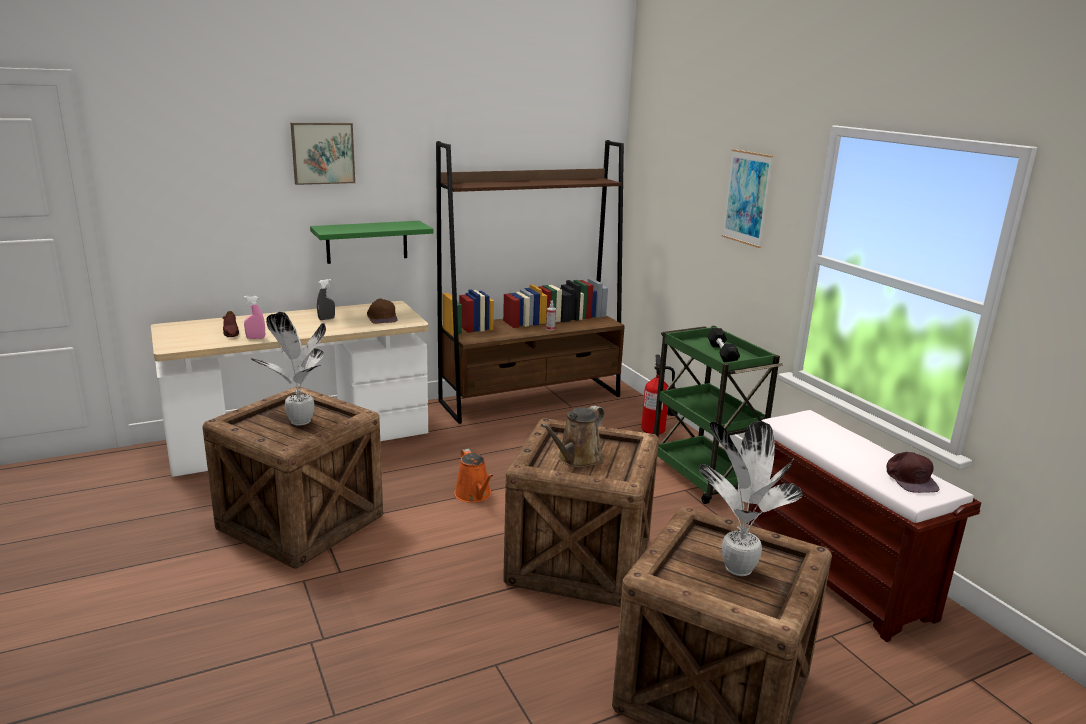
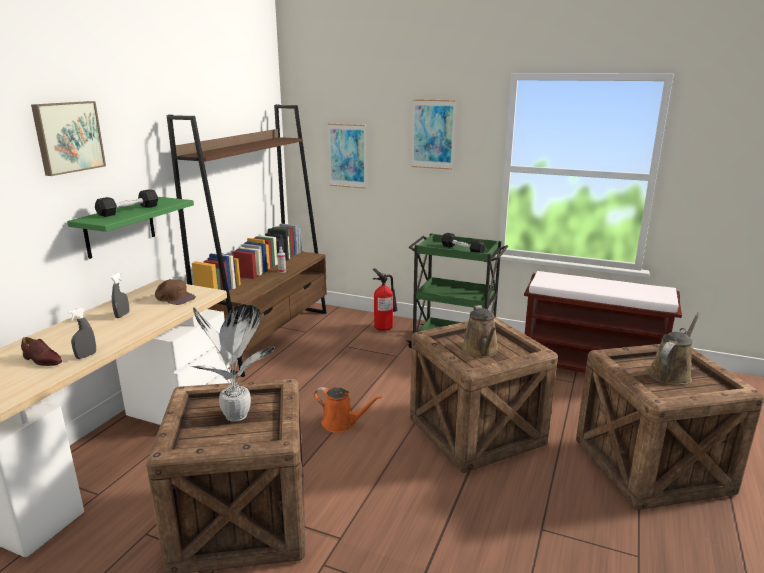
camera: 40 degrees left, 0 degrees up
(255, 338) = (86, 356): pink spray bottle -> grey spray bottle
(365, 227) = (129, 210): none -> black dumbbell
(669, 211) = (347, 156): none -> picture
(735, 569) = (671, 374): potted plant -> brown watering can
(910, 479) = (645, 290): brown cap -> none

